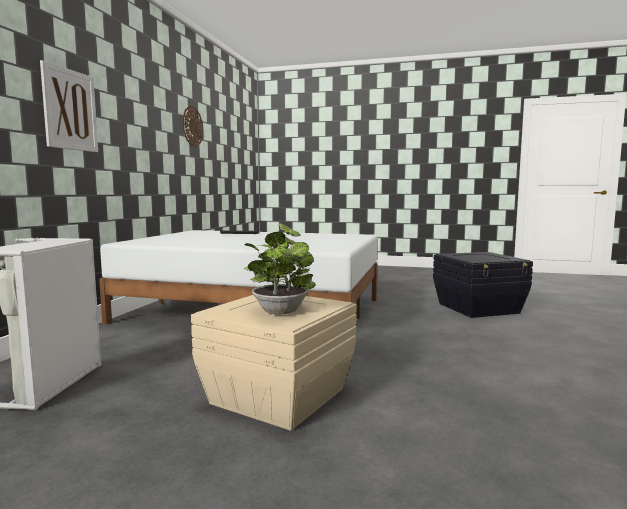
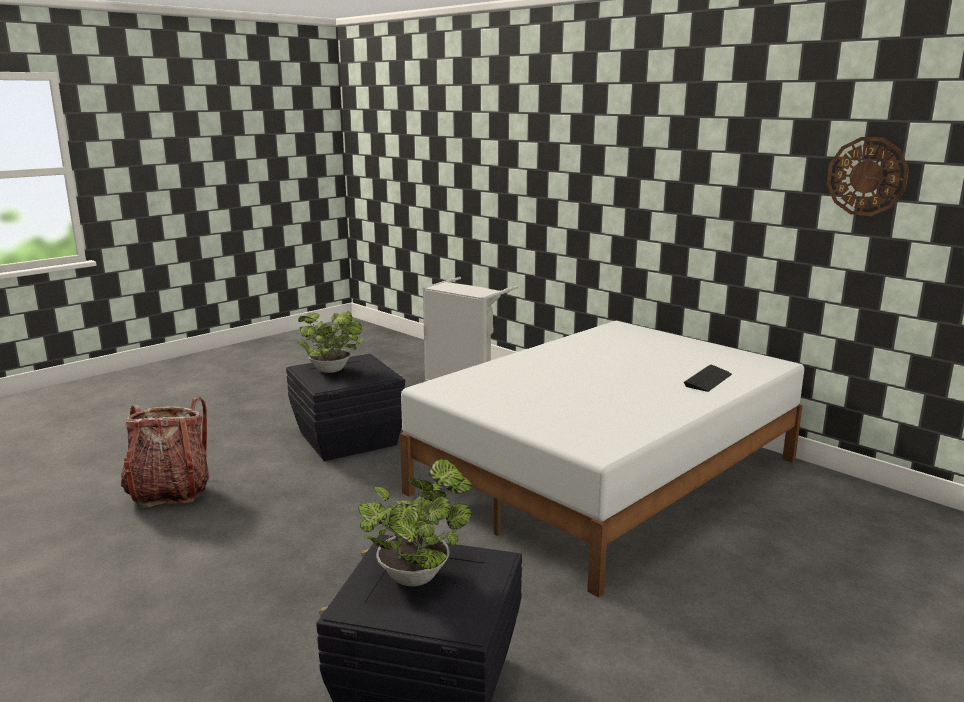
camera: 120 degrees right, 10 degrees up
(70, 110) = (611, 176): picture -> none
(276, 396) = (348, 438): beige storage box -> black storage box
(479, 258) = (417, 574): none -> potted plant
(528, 440) = (169, 491): none -> backpack

